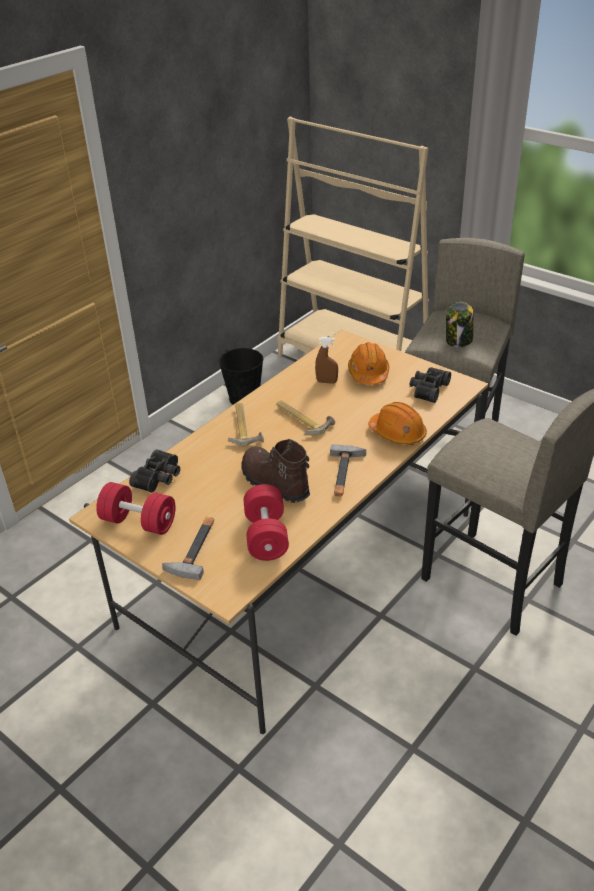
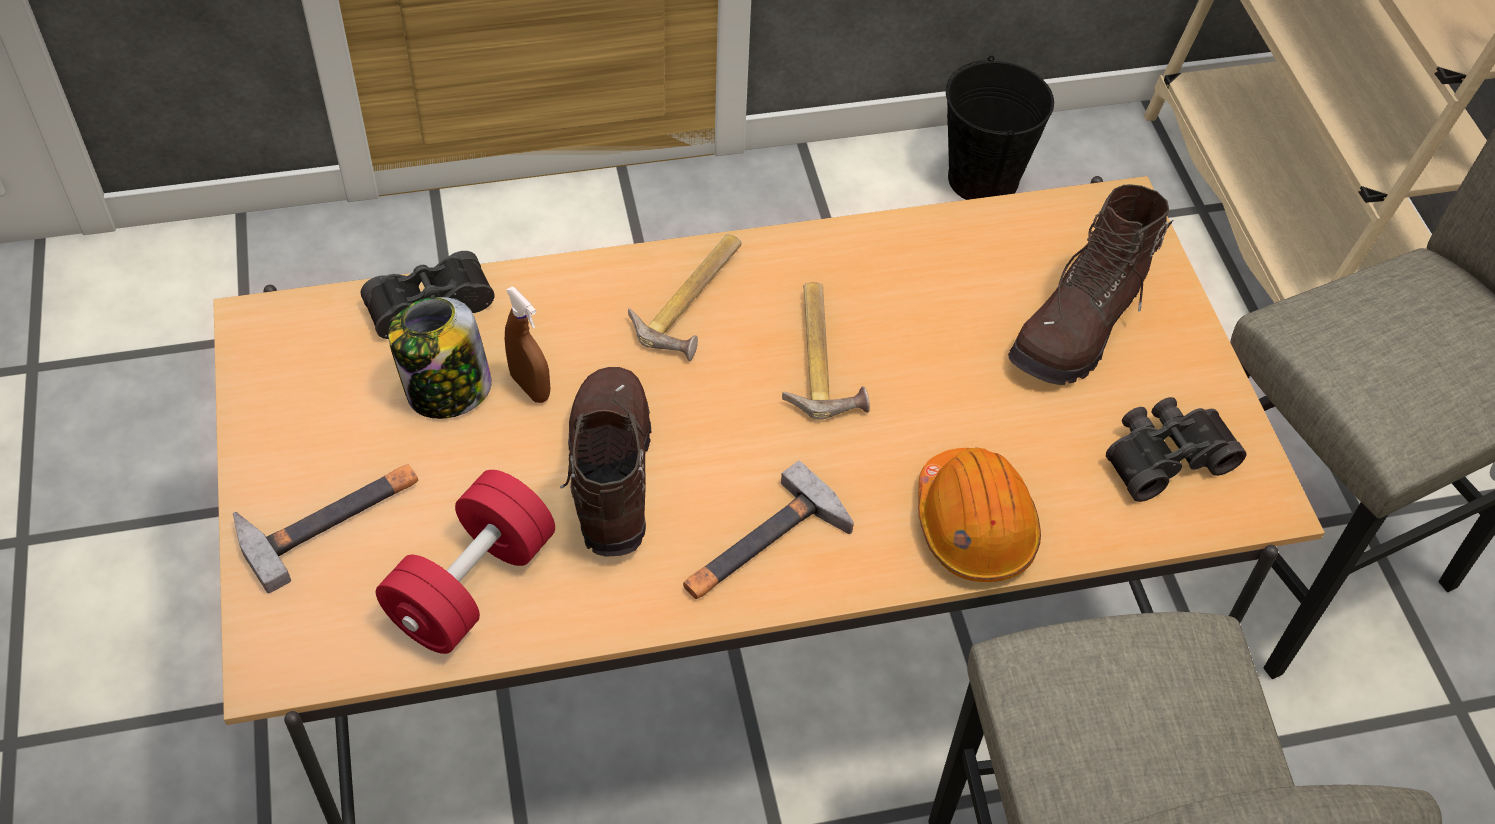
camera: 35 degrees right, 15 degrees up
(139, 522) = (305, 389): red dumbbell -> none
(326, 382) = (969, 294): brown spray bottle -> brown spray bottle (530, 387)
(368, 373) = (1079, 328): orange hard hat -> brown boot
(458, 340) = (1380, 371): jar -> jar (447, 391)

